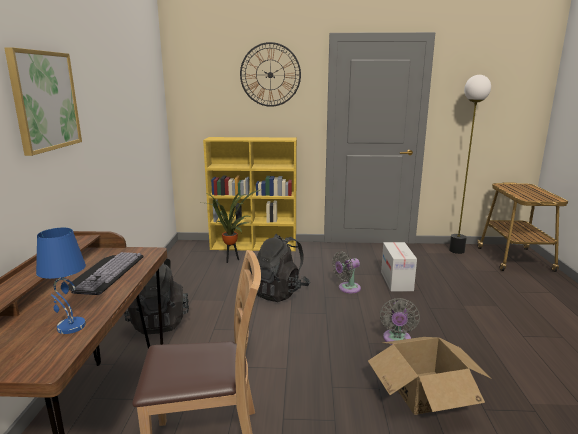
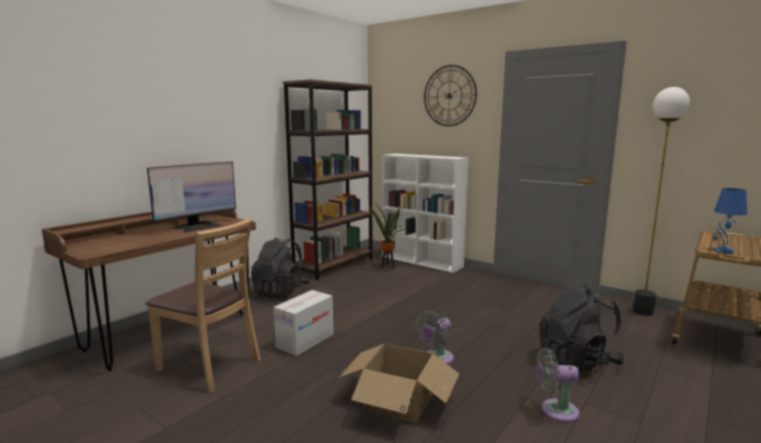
camera: 35 degrees right, 5 degrees down
(45, 101) = (204, 109): picture -> none
(70, 327) = (131, 243): blue table lamp -> blue table lamp (723, 251)
(105, 272) = (197, 226): keyboard -> monitor
(173, 271) = (334, 265): none -> brown bookcase
(254, 246) = (422, 262): yellow bookcase -> white bookcase
(279, 292) = (391, 298): black backpack -> black backpack (578, 362)
(347, 288) = (454, 311): grey fan -> grey fan (555, 411)
(396, 281) = (516, 318): cardboard box -> cardboard box (305, 341)

